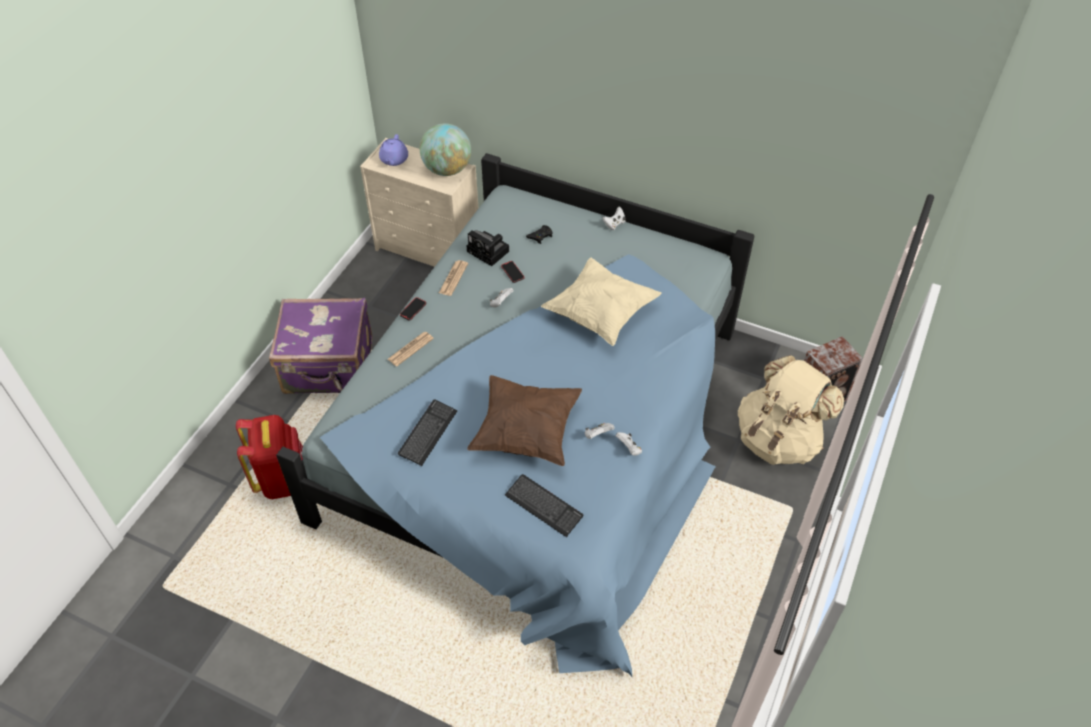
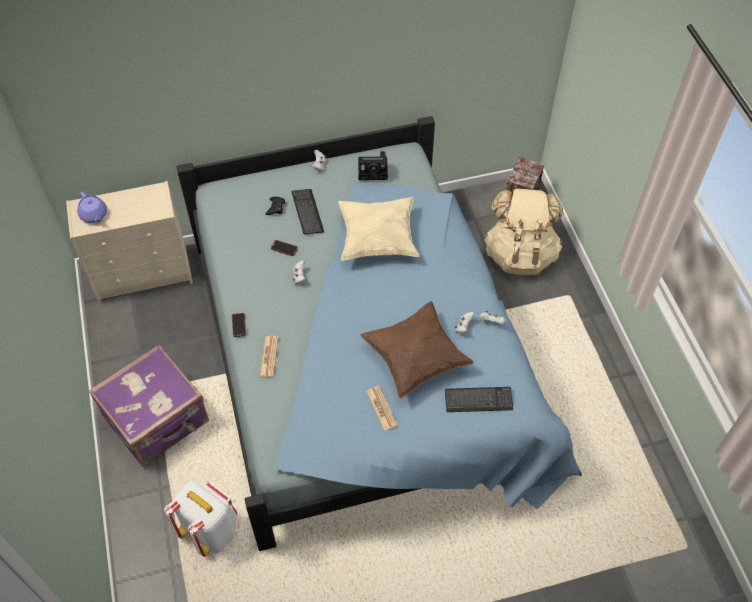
camera: 40 degrees left, 5 degrees up
(282, 478) = (210, 530): red backpack -> white backpack
(428, 433) = (350, 408): keyboard -> keyboard (307, 212)
(447, 169) = (148, 197): globe -> none
(453, 278) = (244, 281): newspaper -> newspaper (381, 408)
(489, 252) = (250, 243): camera -> camera (374, 170)

